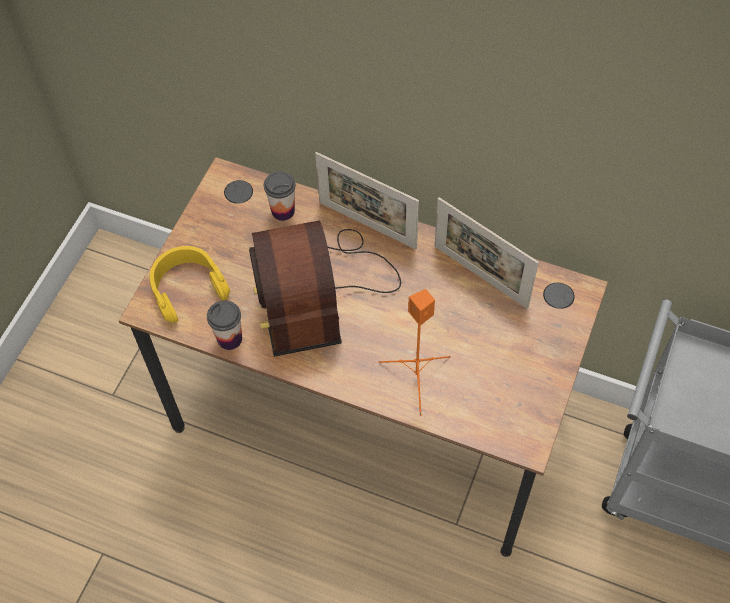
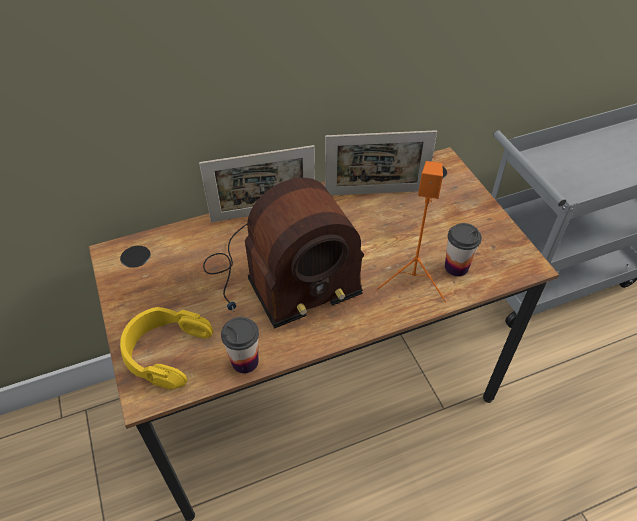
camera: 45 degrees left, 10 degrees down
(283, 211) = (188, 245): cup -> cup (456, 267)
(320, 291) = (279, 276): radio -> radio turned 60 degrees counterclockwise

